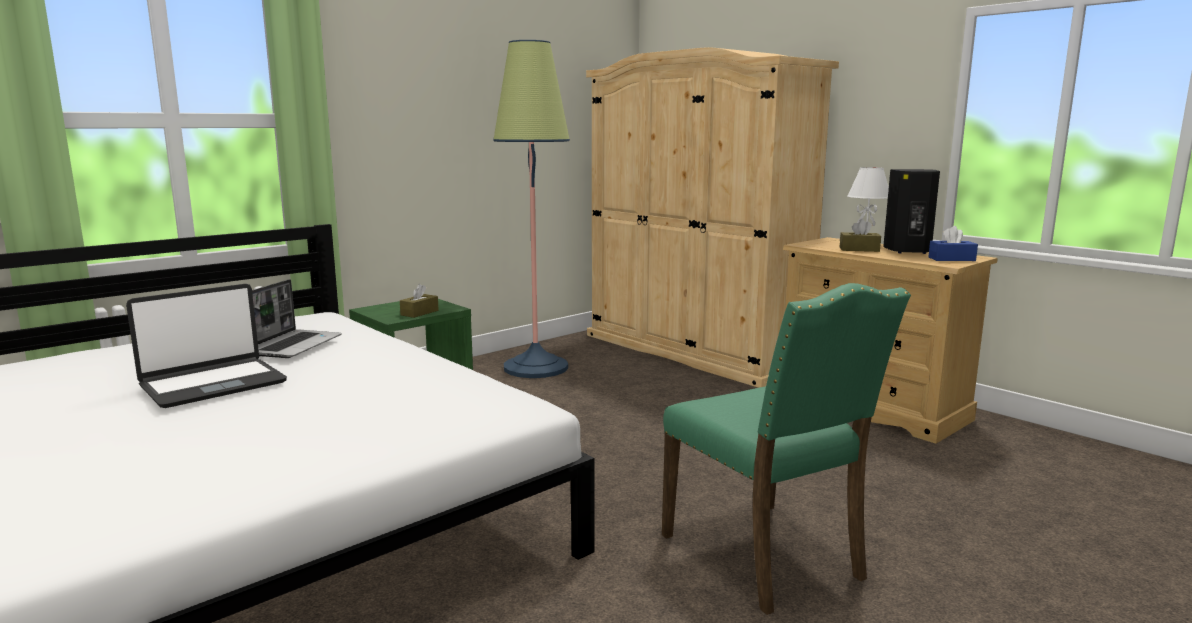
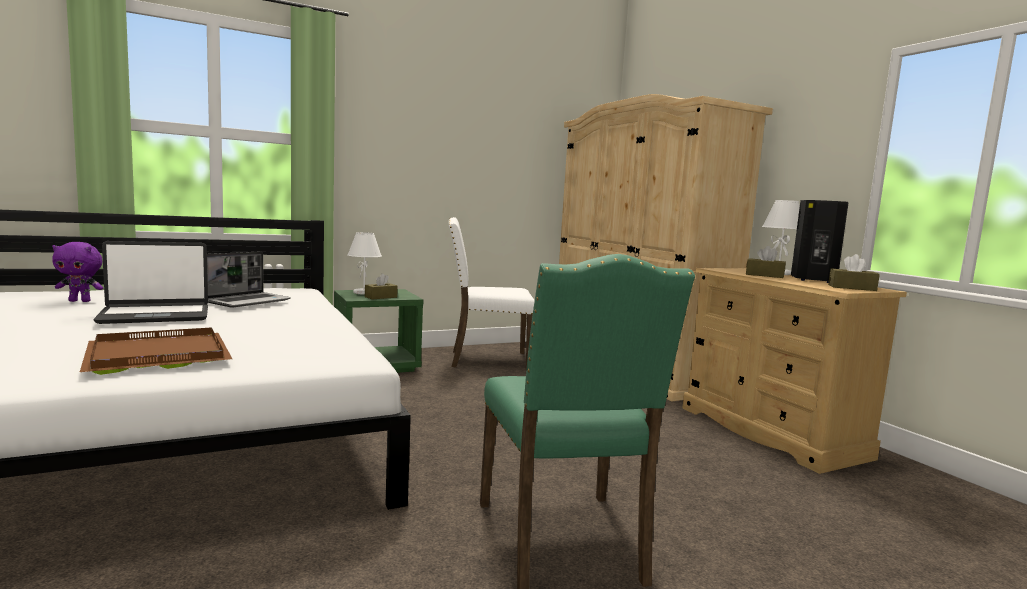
camera: 15 degrees right, 5 degrees down
(70, 376) = (80, 301): none -> purple plush toy
(310, 438) = (161, 354): none -> brown tray
(391, 309) = (364, 293): none -> white table lamp
(535, 367) = (487, 360): floor lamp -> white chair
(951, 259) = (851, 288): blue tissue box -> brown tissue box

